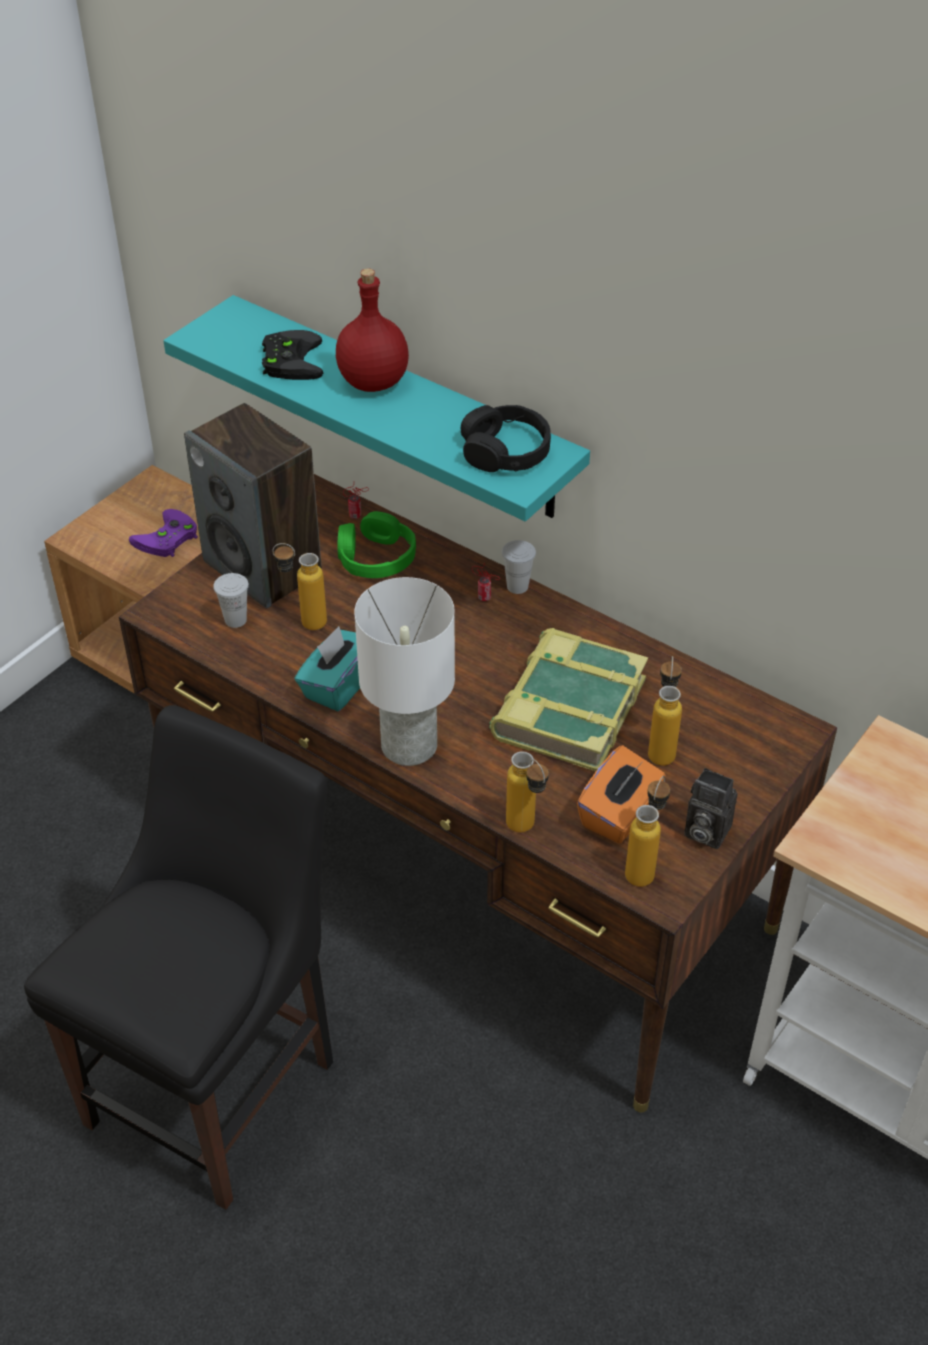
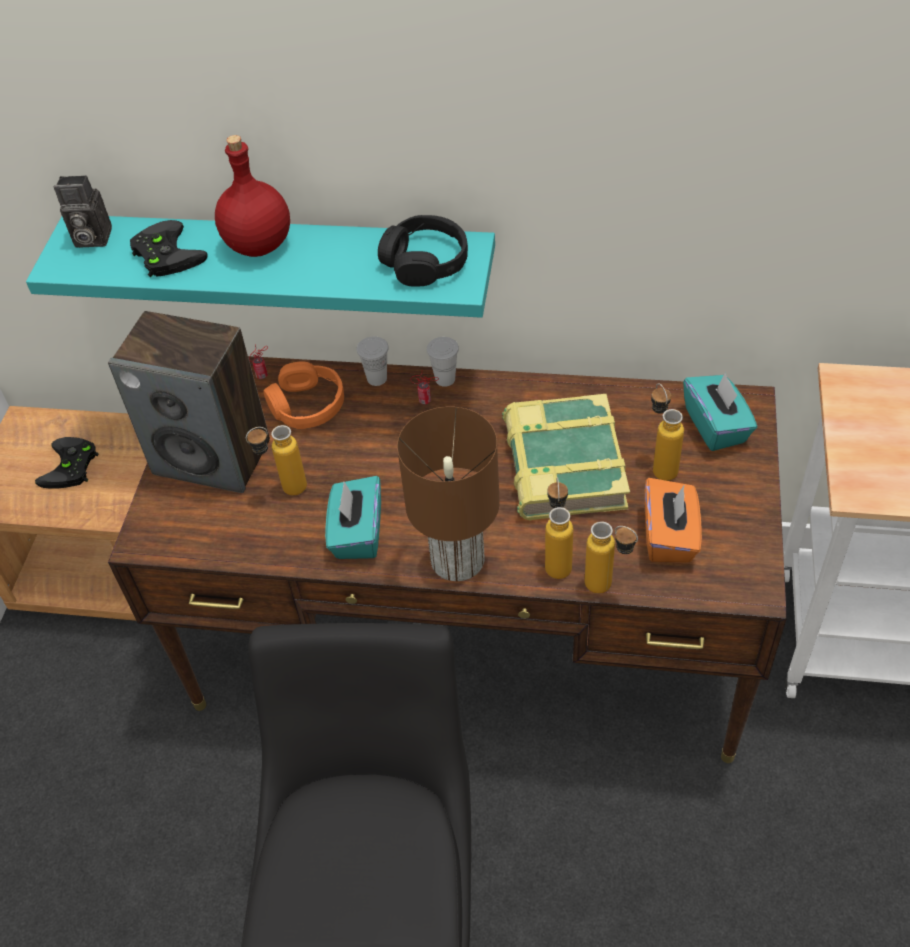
camera: 25 degrees left, 5 degrees up
(166, 539) = (71, 468): purple game controller -> black game controller
(235, 620) = (221, 516): white cup -> white cup (377, 378)
(376, 558) = (307, 405): green headphones -> orange headphones
(407, 746) = (456, 561): white table lamp -> brown table lamp
(644, 867) = (722, 573): bottle -> bottle (557, 560)
(704, 831) = (743, 520): camera -> camera (90, 238)
(746, 738) = (716, 426): none -> turquoise tissue box

